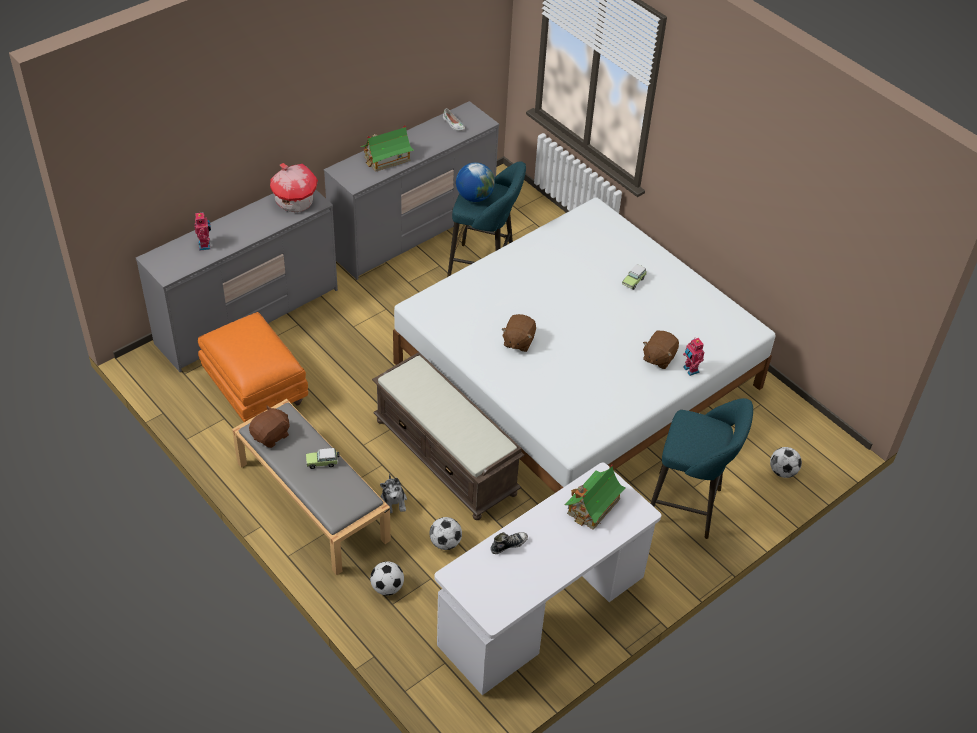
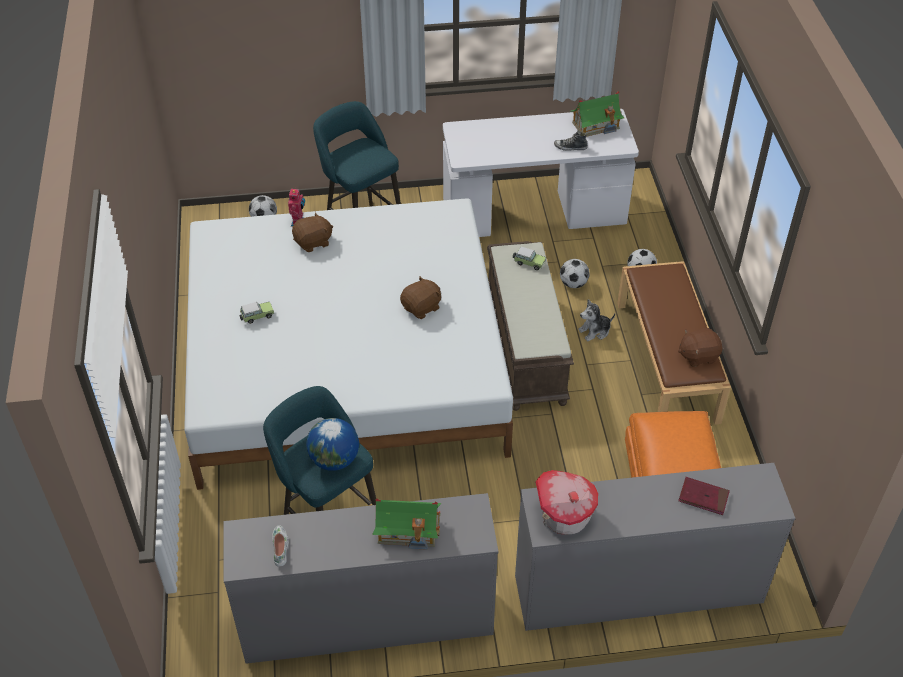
camera: 145 degrees left, 0 degrees up
(205, 245) = (703, 497): toy robot -> red book
(311, 500) = (668, 361): grey bench -> brown bench
(323, 462) = (662, 313): toy car -> toy car (528, 263)
(393, 501) = (595, 331): plush toy -> plush toy turned 135 degrees counterclockwise
(593, 506) = (487, 145): toy house -> toy house (596, 125)

